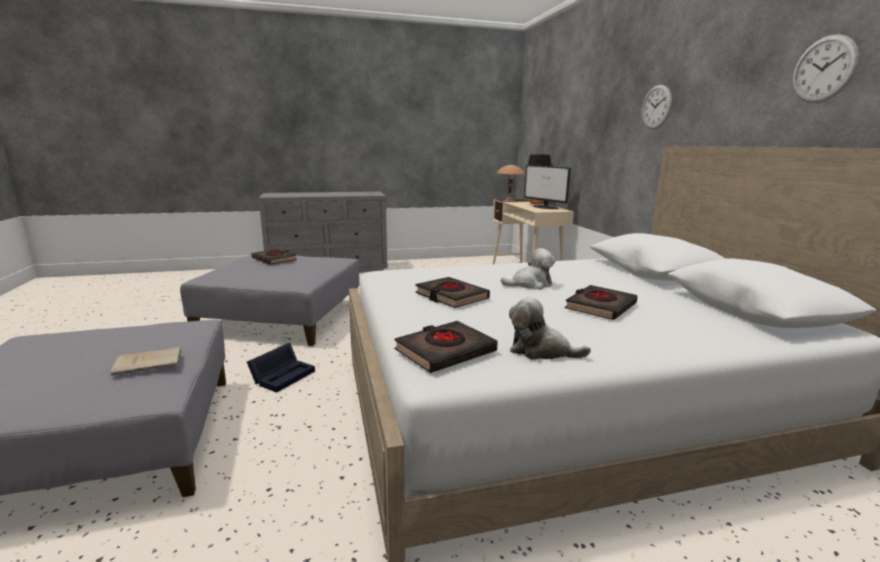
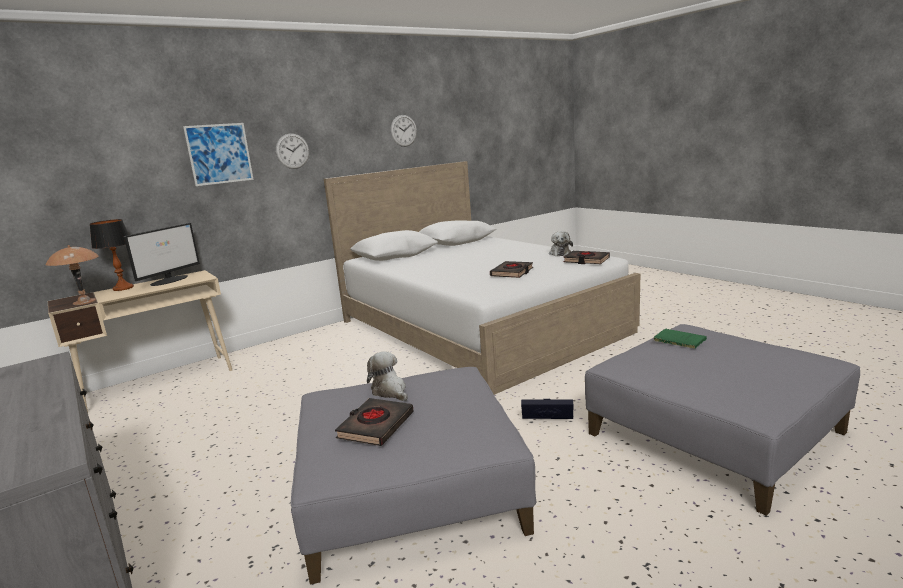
camera: 110 degrees left, 0 degrees up
(150, 363) = (678, 340): beige book -> green book
(530, 284) = (462, 266): plush toy -> plush toy (390, 391)
(600, 307) = (487, 254): black book -> none
(607, 108) = (219, 154): none -> picture

